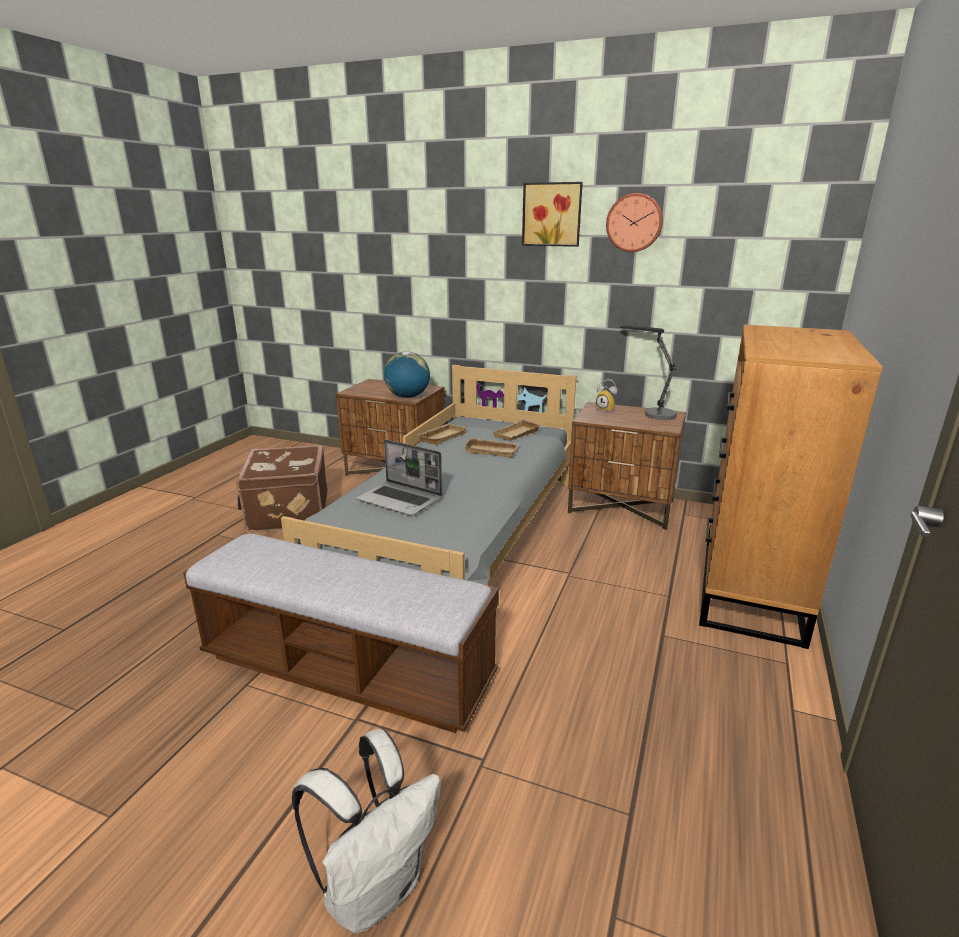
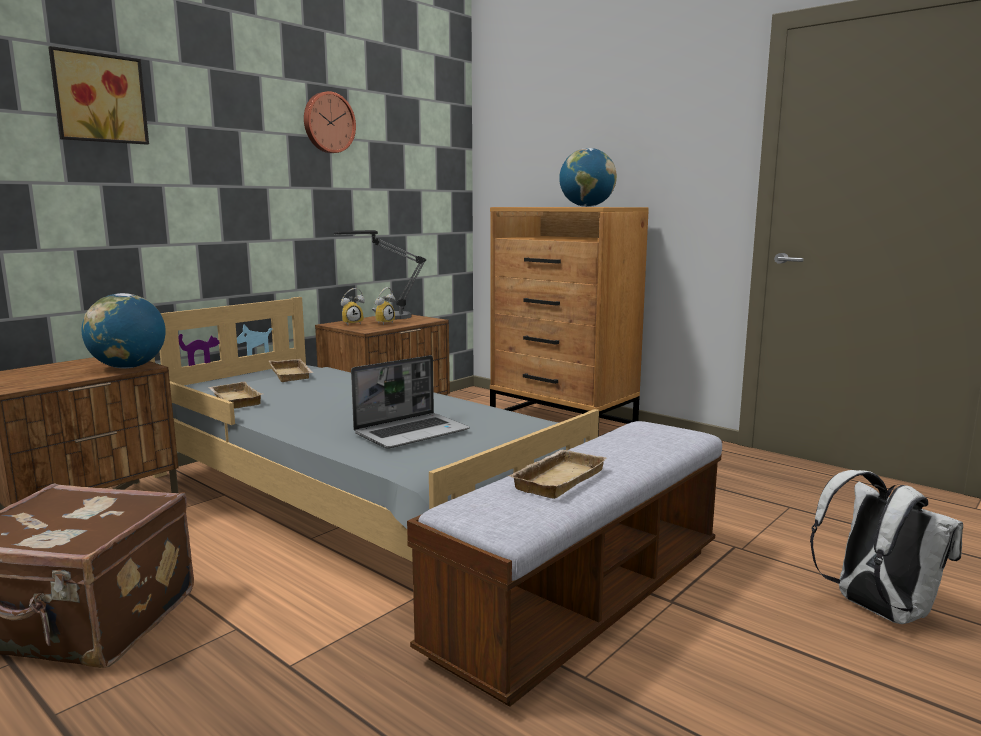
camera: 70 degrees left, 10 degrees down
(492, 450) = (324, 387): beige tray -> beige tray (556, 479)
(552, 214) = (245, 105): picture -> picture (98, 98)
(624, 417) = (383, 323): none -> alarm clock
(786, 348) = (586, 206): none -> globe

